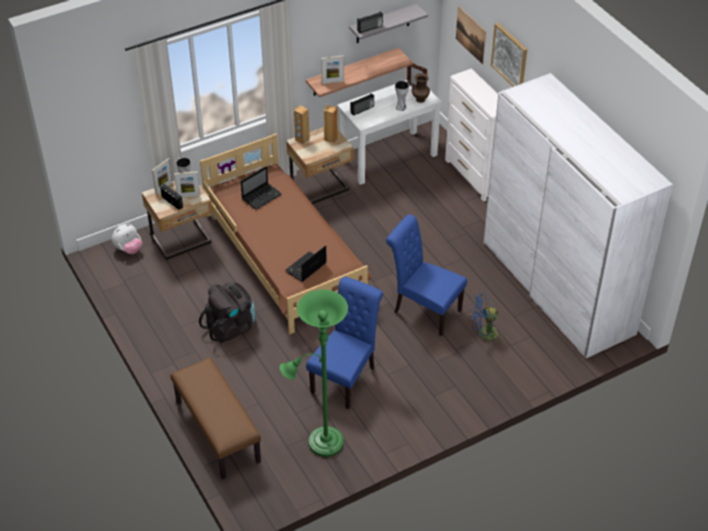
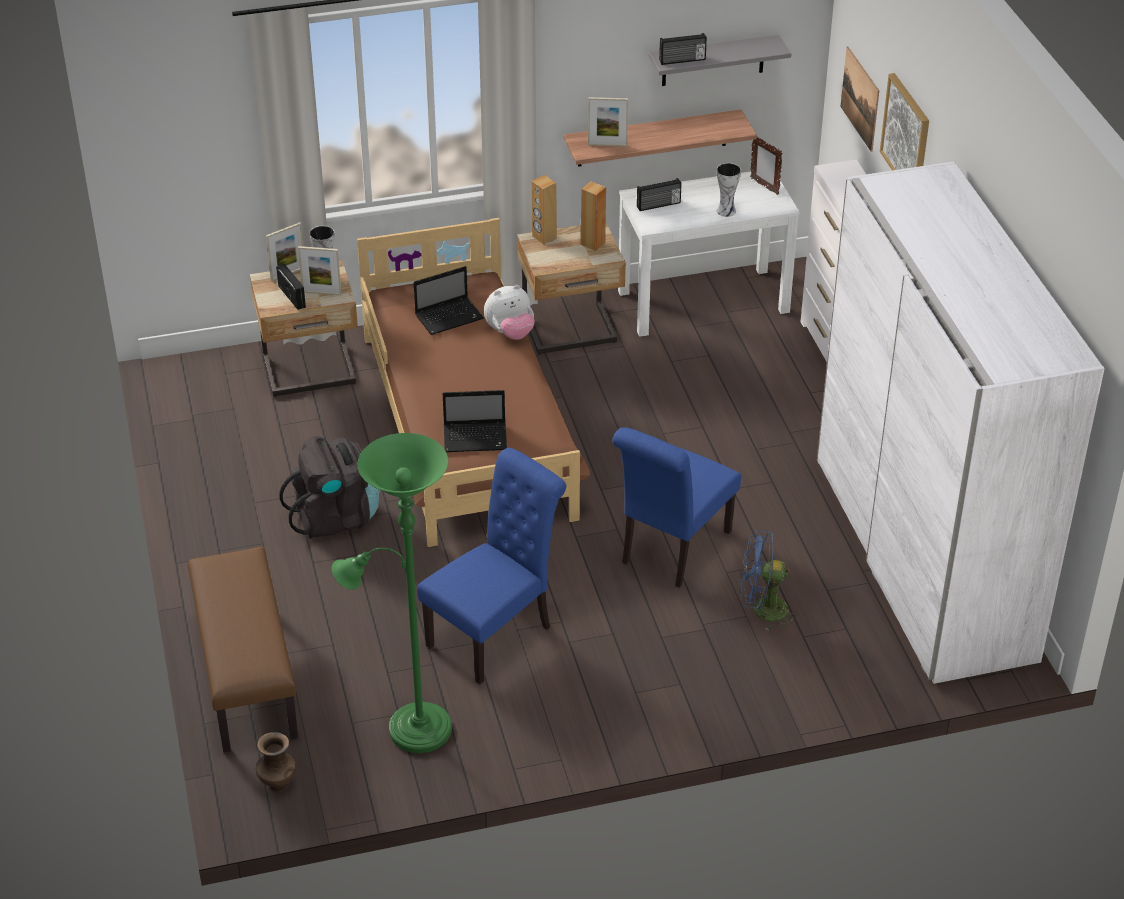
camera: 15 degrees right, 5 degrees down
(128, 249) = (220, 370): plush toy -> plush toy (510, 333)
(305, 268) = (476, 438): laptop -> laptop turned 150 degrees counterclockwise
(420, 100) = (763, 204): brown vase -> brown vase (277, 784)
(423, 310) = (671, 550): blue chair -> blue chair turned 105 degrees counterclockwise

